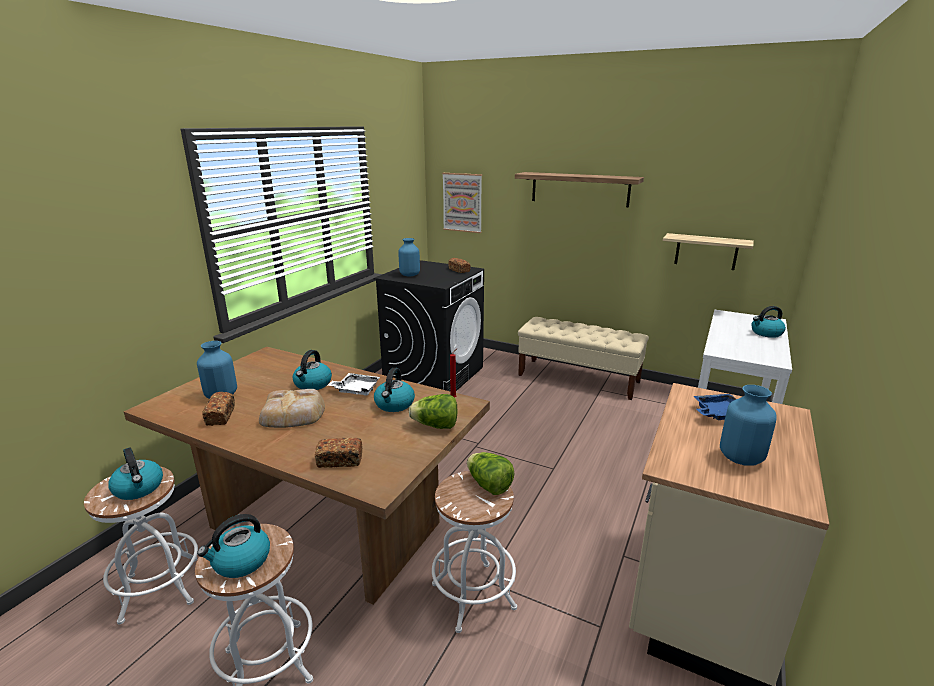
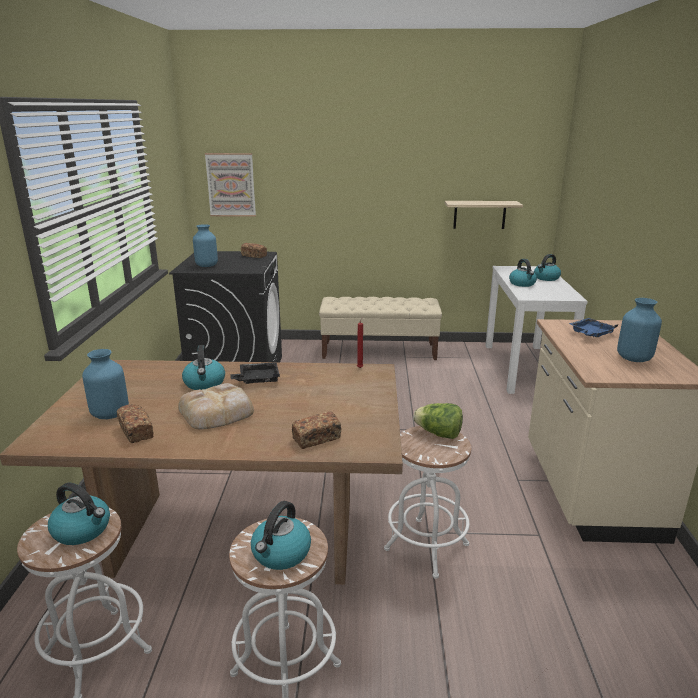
camera: 25 degrees left, 0 degrees up
(356, 389) = (257, 379): white tray -> black tray
(394, 404) = (312, 384): kettle -> kettle (522, 284)
(435, 426) = (370, 392): lettuce -> none
(579, 189) = (359, 163): shelf -> none

